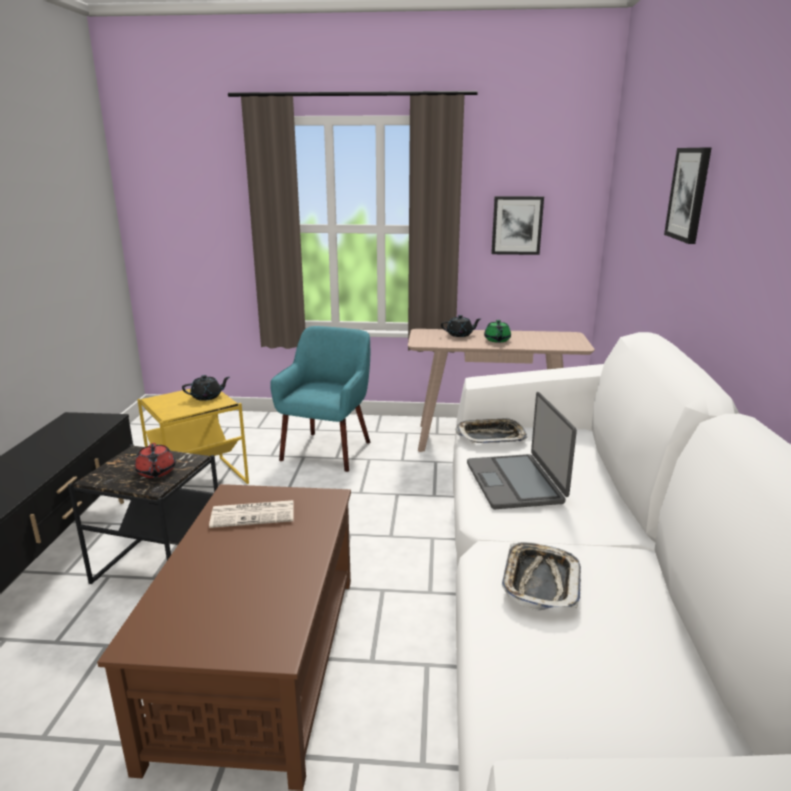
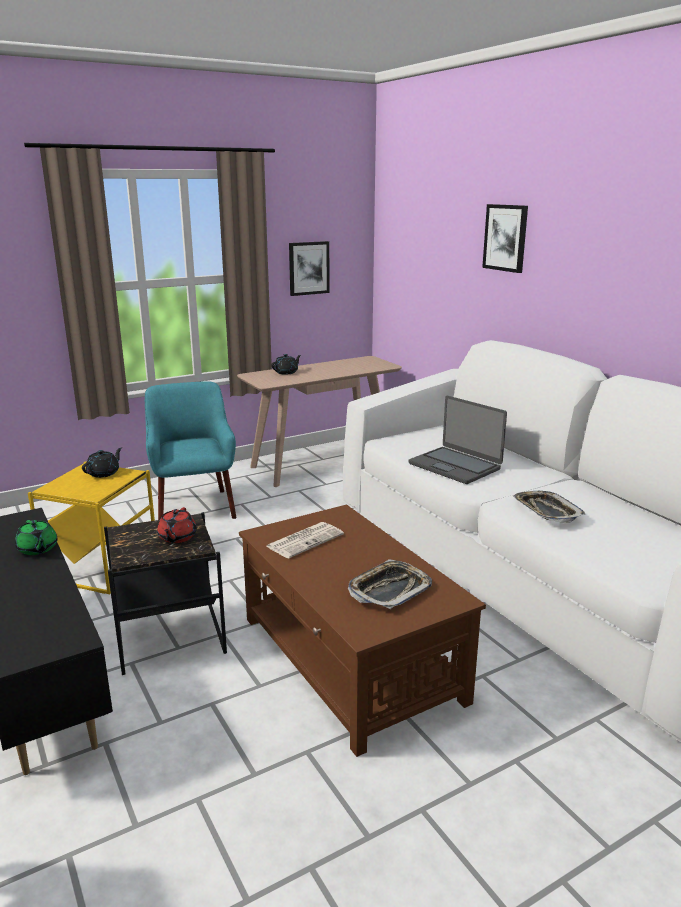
camera: 35 degrees left, 0 degrees up
(156, 472) = (177, 537): red teapot -> red teapot turned 60 degrees clockwise
(491, 436) = (395, 443): tray -> tray (389, 590)
(497, 340) = (323, 371): green teapot -> green teapot (37, 549)

